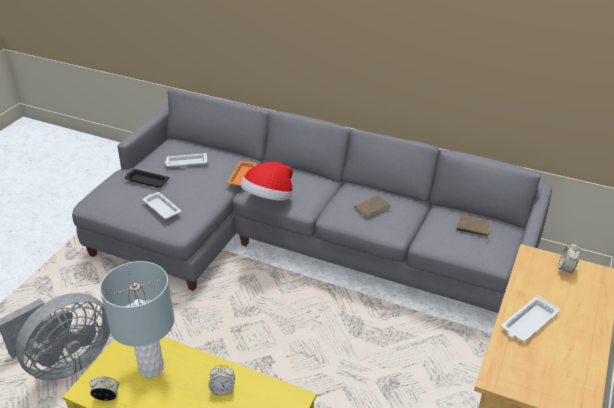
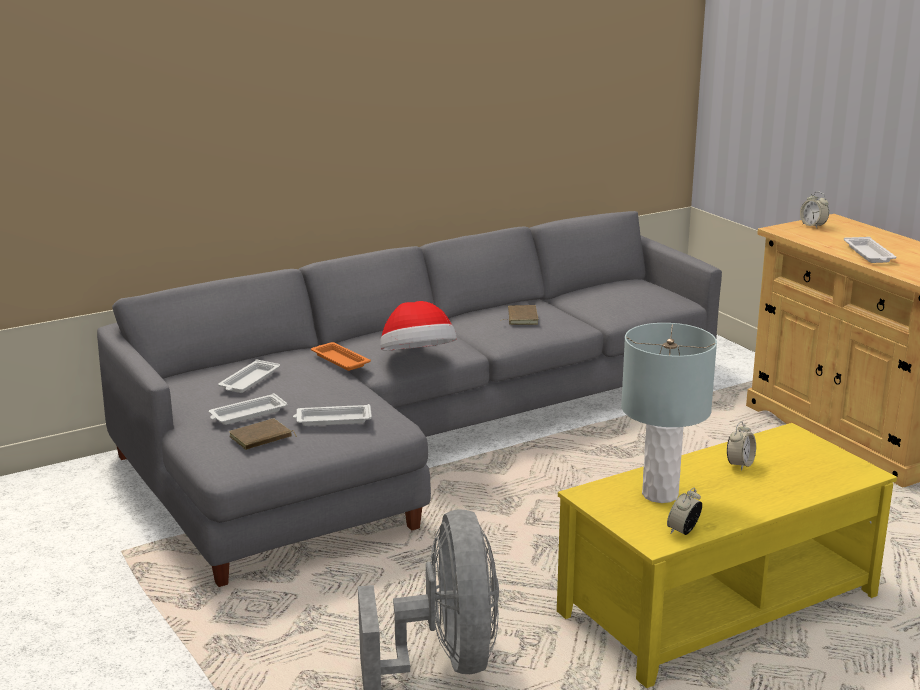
camera: 55 degrees left, 15 degrees down
(146, 180) = (247, 414): black tray -> white tray
(473, 228) = (624, 290): brown book -> brown book (261, 438)

